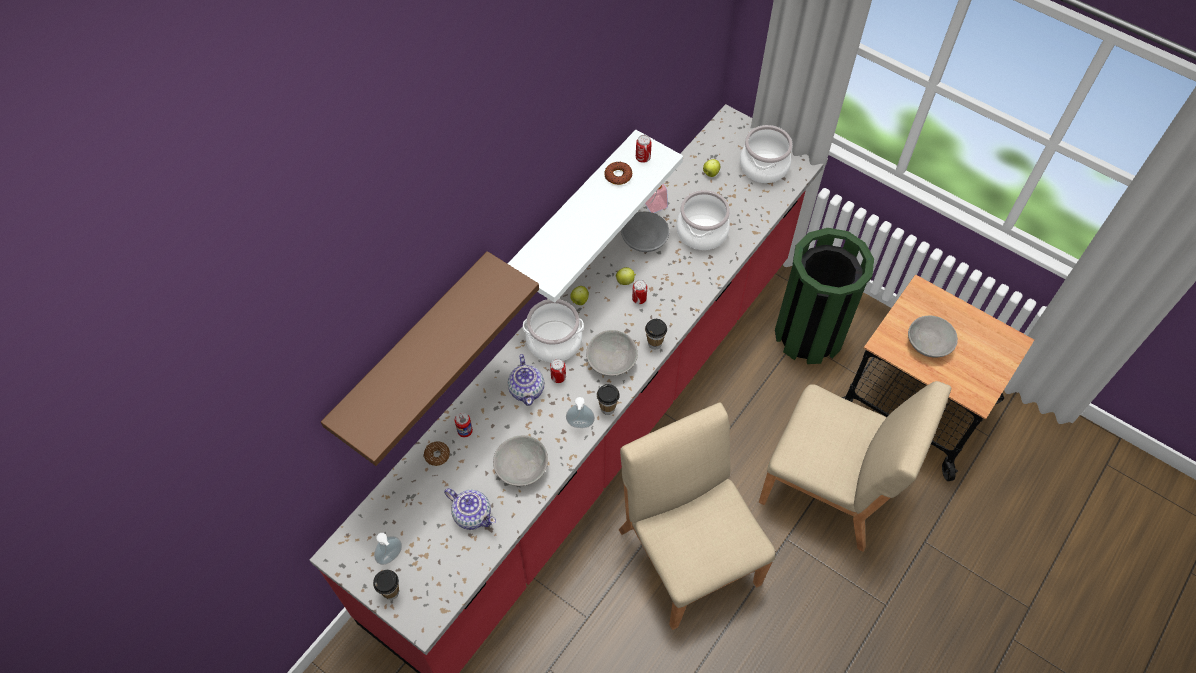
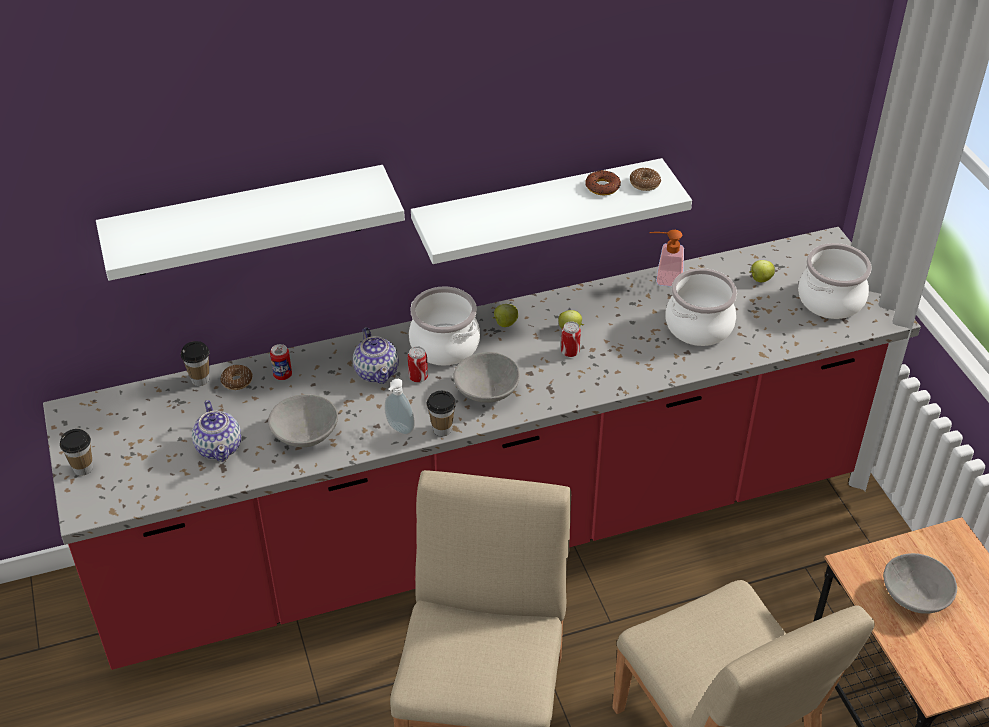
camera: 35 degrees right, 15 degrees down
(392, 557) = (112, 441): soap dispenser -> none
(412, 348) = (247, 221): brown shelf -> white shelf
(527, 389) = (377, 371): teapot -> teapot turned 45 degrees counterclockwise
(643, 158) = (644, 183): can -> donut
(644, 240) = (626, 304): grey bowl -> none
(654, 343) = (548, 398): cup -> cup (200, 379)
(808, 334) = (824, 570): green trash can -> none

